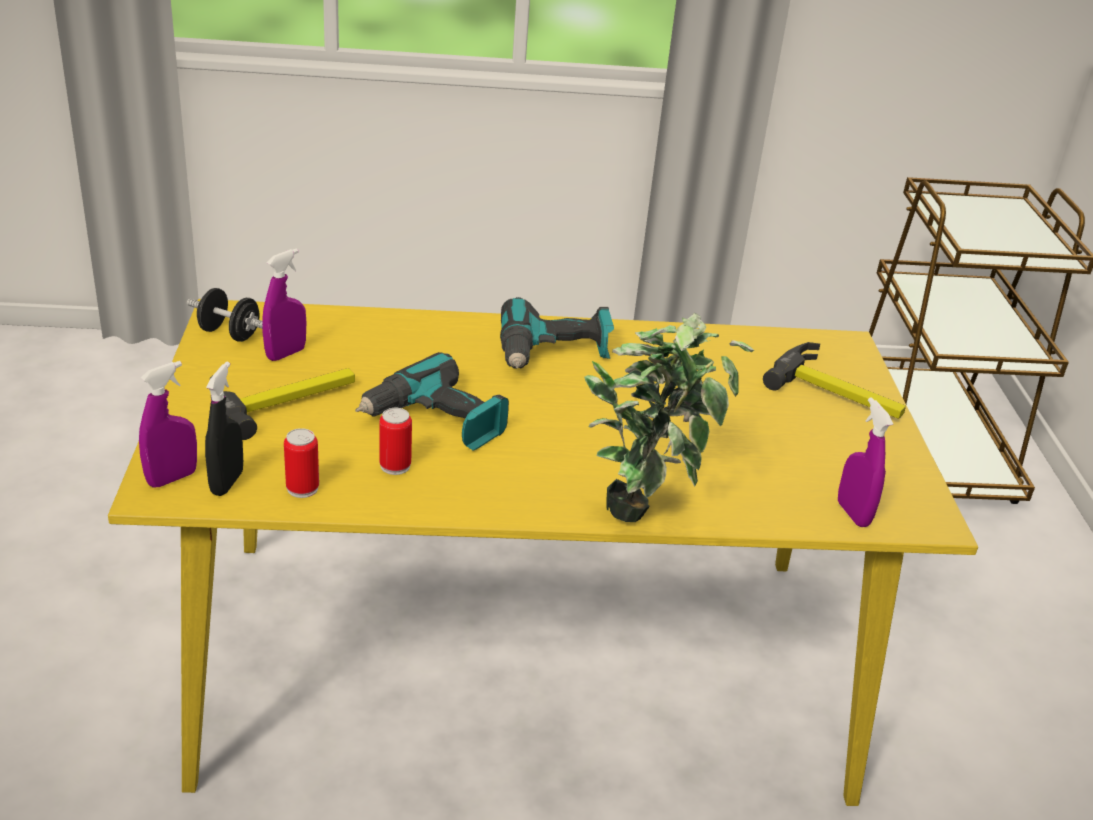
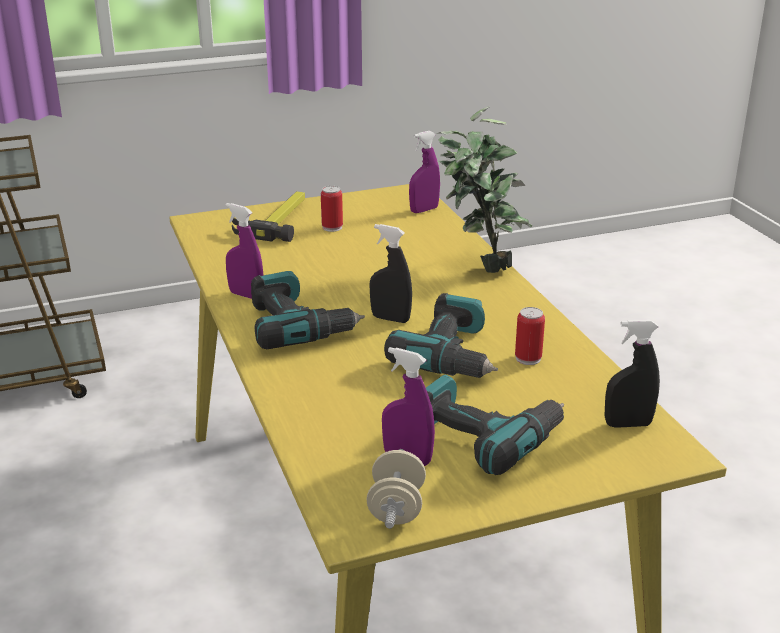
camera: 105 degrees left, 5 degrees down
(172, 478) = (652, 452): purple spray bottle -> purple spray bottle (246, 295)
(229, 334) = (396, 508): black dumbbell -> beige dumbbell
(284, 399) = (487, 435): hammer -> power drill
(302, 488) = (596, 389): can -> can (332, 227)
(537, 406) = (390, 319): none -> black spray bottle

